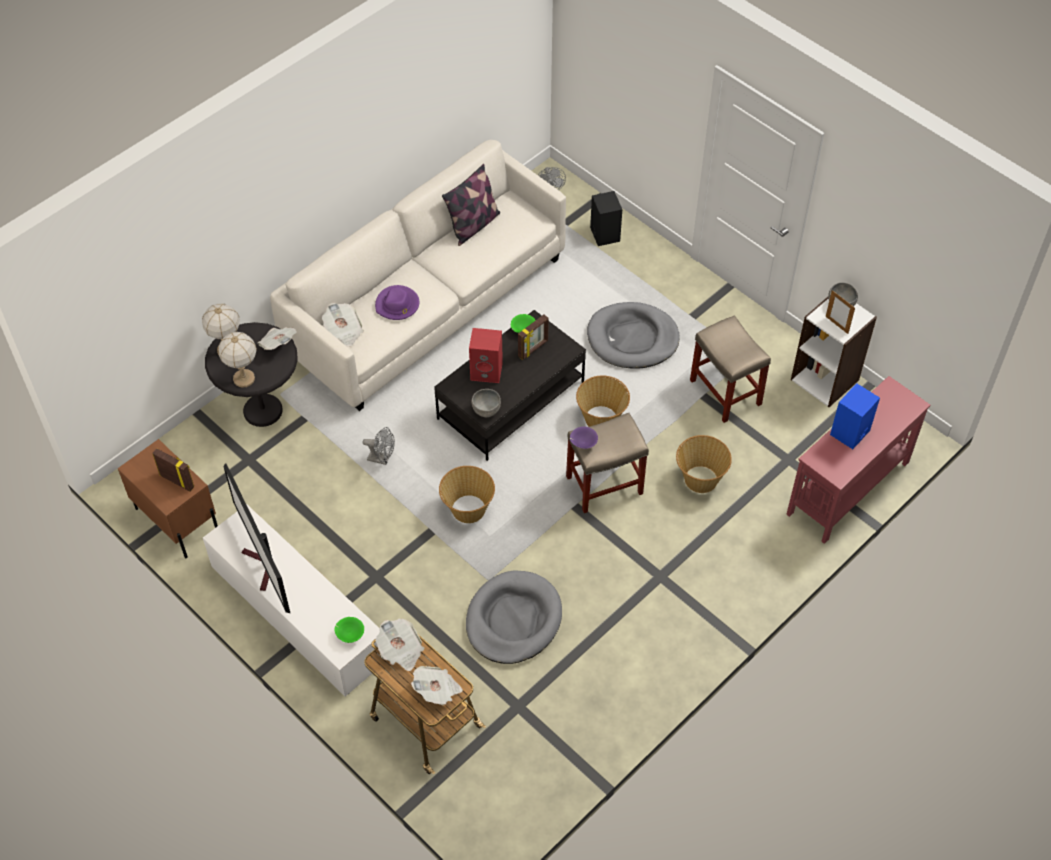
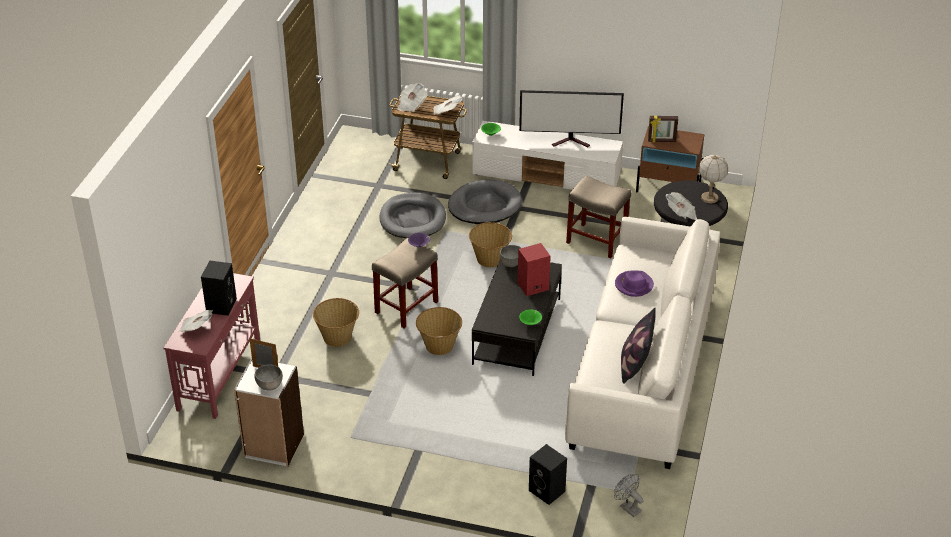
camera: 150 degrees right, 15 degrees down
(243, 379) = (679, 188): table lamp -> none
(263, 567) = (571, 142): television -> television turned 150 degrees clockwise
(344, 331) = (653, 255): newspaper -> newspaper (196, 328)
(382, 459) = (574, 264): grey fan -> none
(533, 349) = (511, 313): picture frame -> none
(632, 338) = (456, 412): grey dog bed -> grey dog bed (484, 205)
(724, 391) = (354, 403): beige stool -> beige stool (597, 241)
(850, 433) = (221, 305): blue speaker -> black speaker

